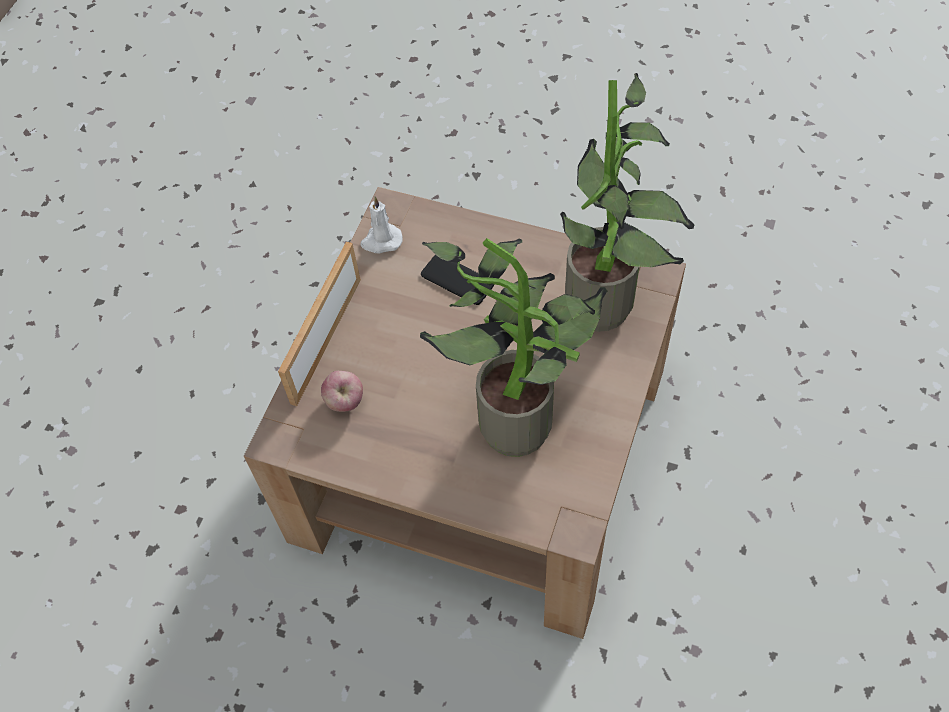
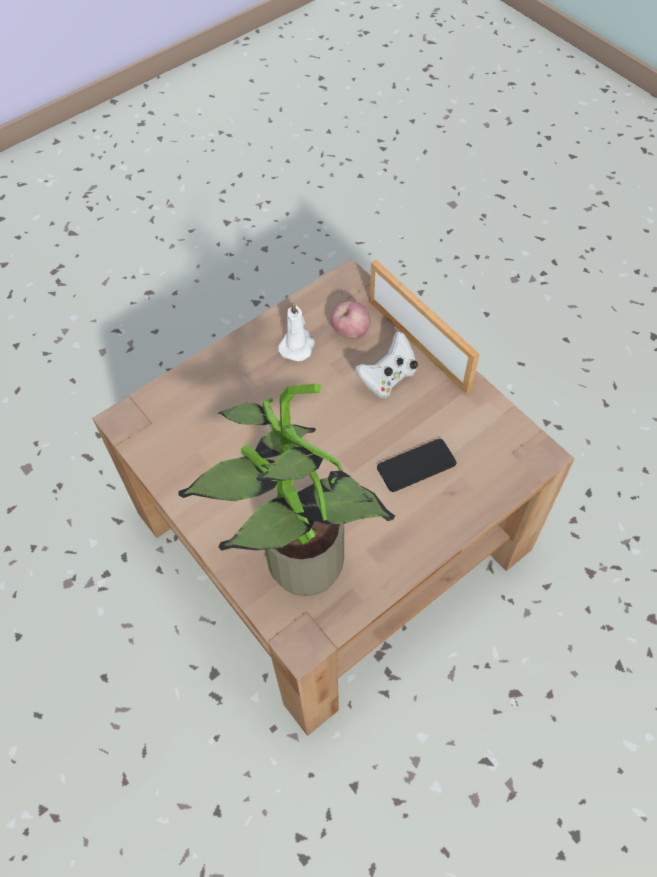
camera: 120 degrees right, 0 degrees up
(380, 344) = (387, 378): none -> white game controller
(381, 241) = (501, 429): white candle -> white candle (297, 345)
(521, 418) = (244, 438): potted plant -> none

